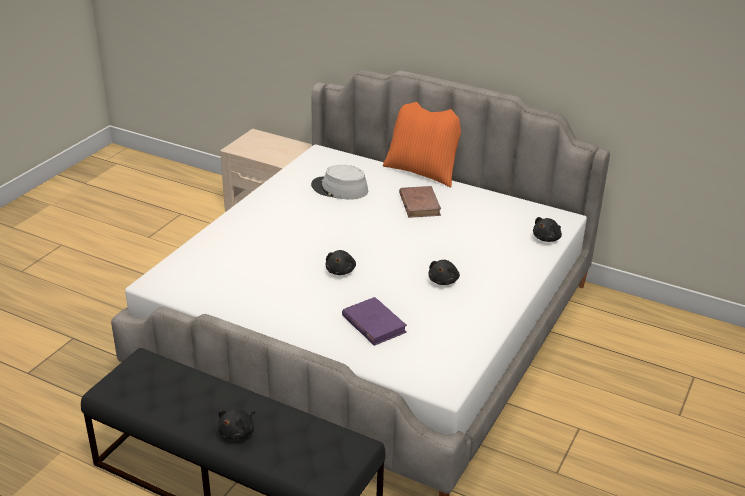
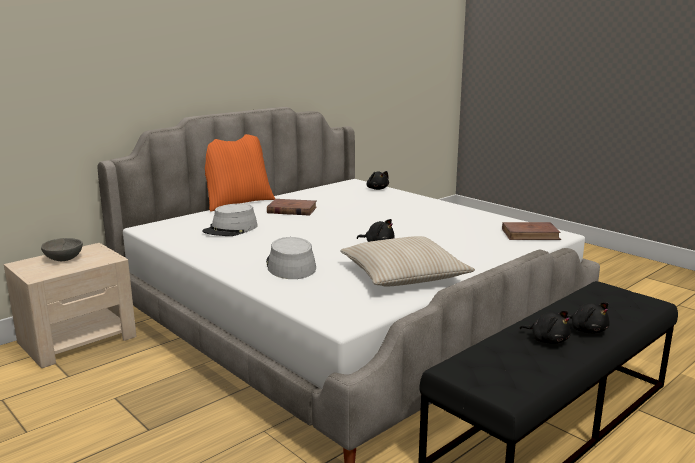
camera: 70 degrees left, 15 degrees down
(260, 237) = (290, 266): none -> grey hat
(263, 296) = (403, 275): none -> beige pillow
(272, 145) = (63, 259): none -> grey bowl
(373, 324) = (468, 243): purple book -> none
(431, 365) = (530, 234): none -> brown book
(443, 280) = (415, 218): black plush toy -> black plush toy (547, 340)

